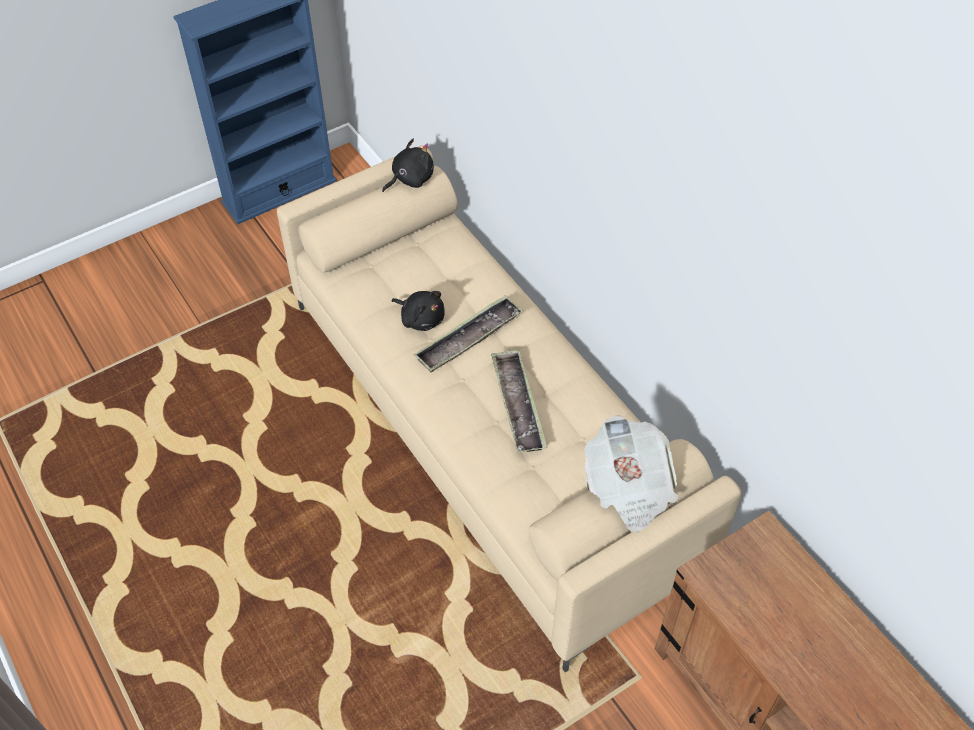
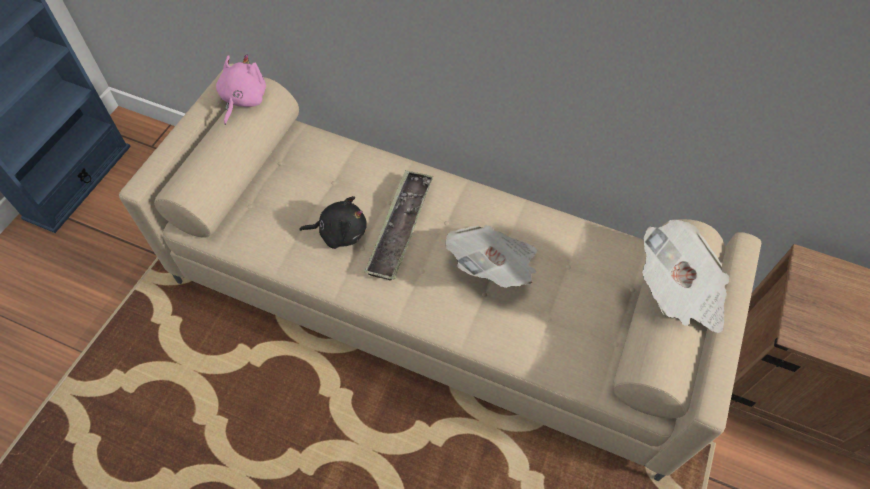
camera: 35 degrees left, 5 degrees up
(410, 179) = (243, 100): black plush toy -> pink plush toy
(518, 405) = (493, 267): tray -> newspaper

